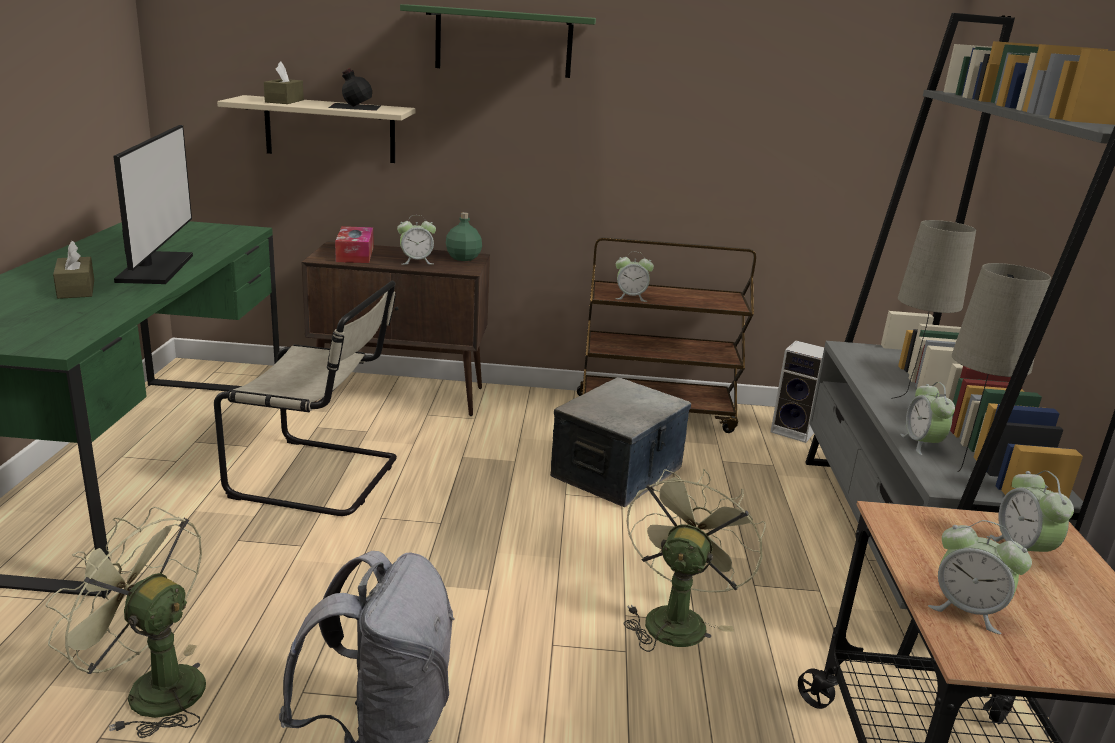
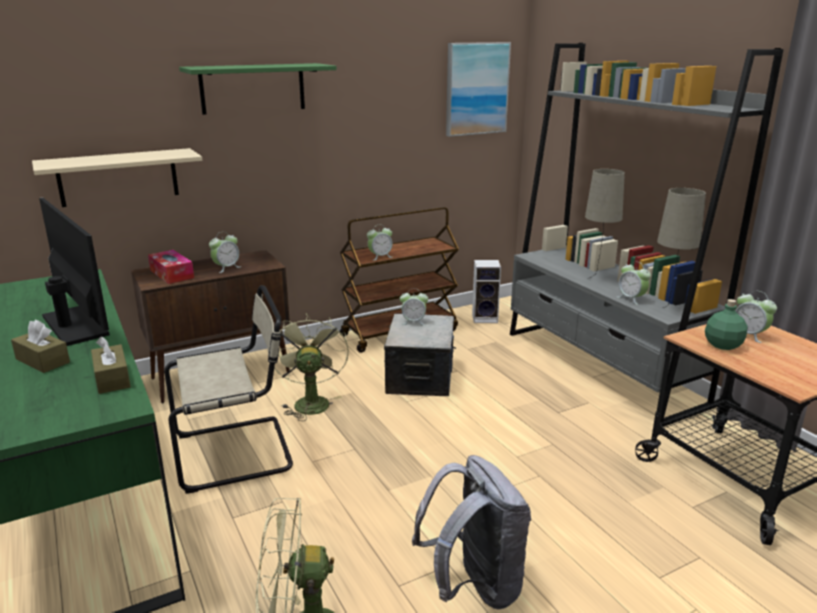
camera: 30 degrees left, 0 degrees up
(284, 101) = (85, 160): brown tissue box -> brown tissue box (112, 378)
(354, 106) = (148, 155): black bottle -> none
(464, 258) = (254, 257): green bottle -> green bottle (723, 345)
(676, 618) = (543, 446): green fan -> green fan (310, 402)
(851, 83) = (476, 89): none -> picture
(967, 610) = (768, 369): alarm clock -> alarm clock (413, 322)

